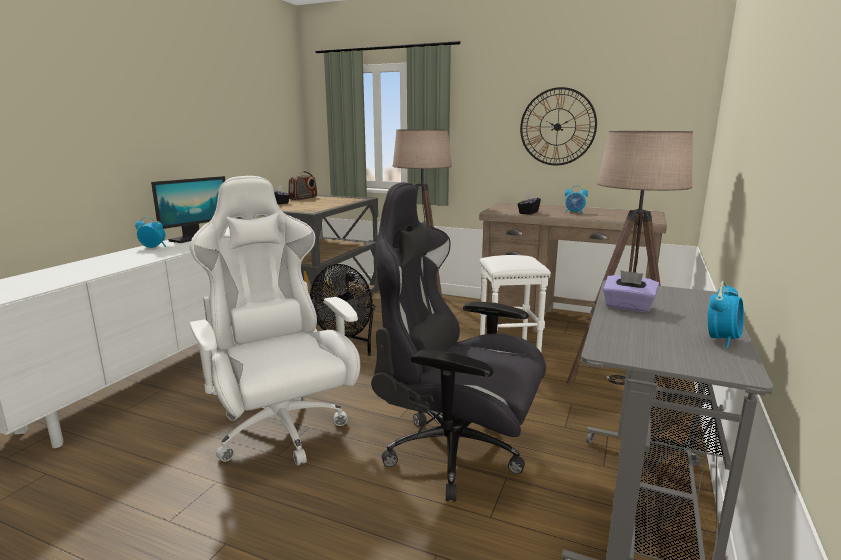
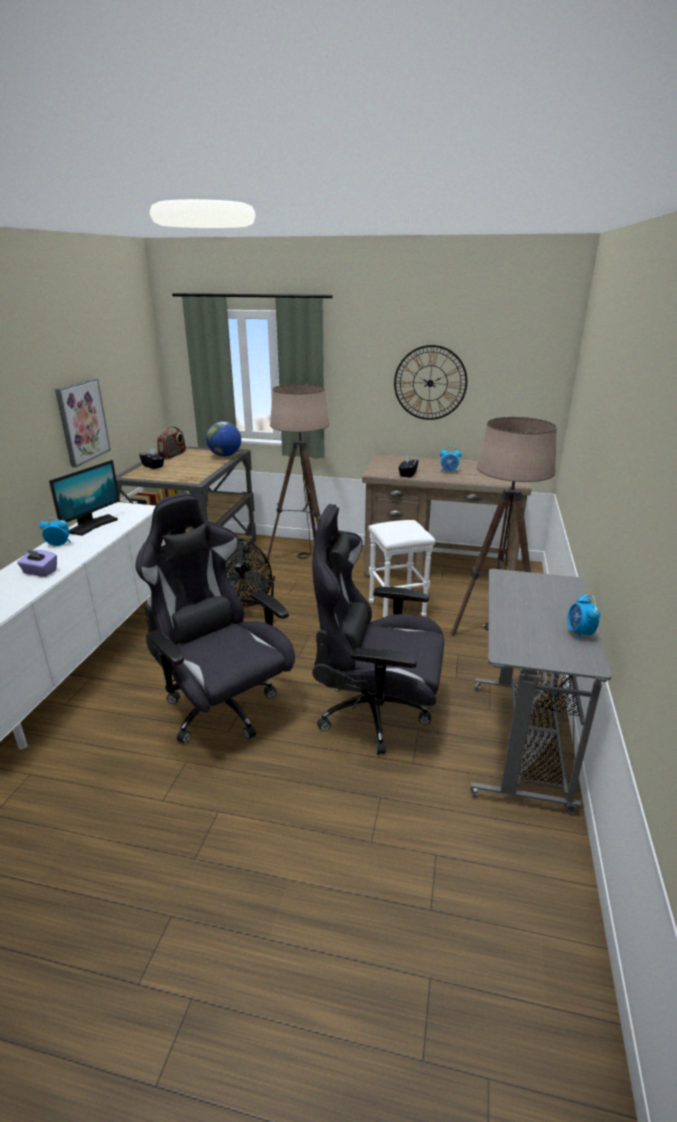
camera: 10 degrees left, 10 degrees up
(210, 148) = (82, 421): none -> picture
(284, 435) = (225, 712): white office chair -> black office chair
(351, 200) = (225, 455): none -> globe
(628, 307) = (512, 602): purple tissue box -> purple tissue box (40, 572)
(721, 339) = (579, 633): alarm clock -> alarm clock turned 150 degrees clockwise

